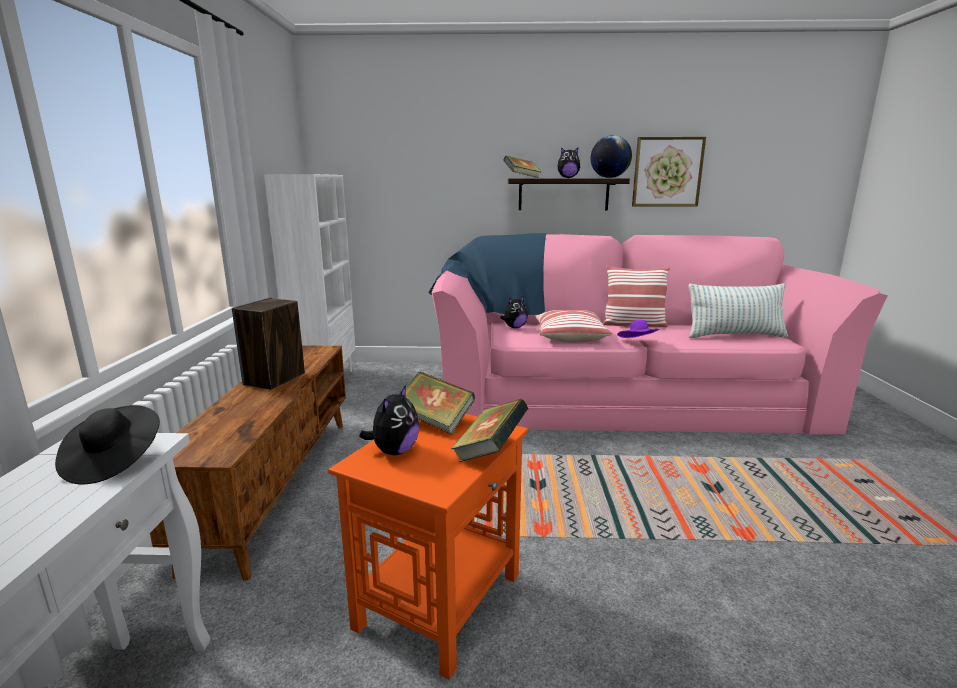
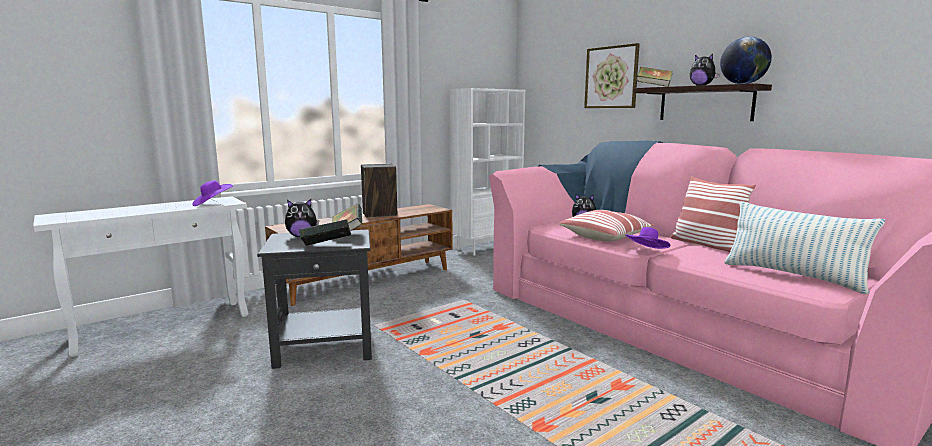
camera: 50 degrees right, 5 degrees down
(113, 462) = (212, 204): black hat -> purple hat
(441, 599) = (326, 347): orange side table -> black side table
(667, 172) = (834, 74): picture -> picture (611, 77)

